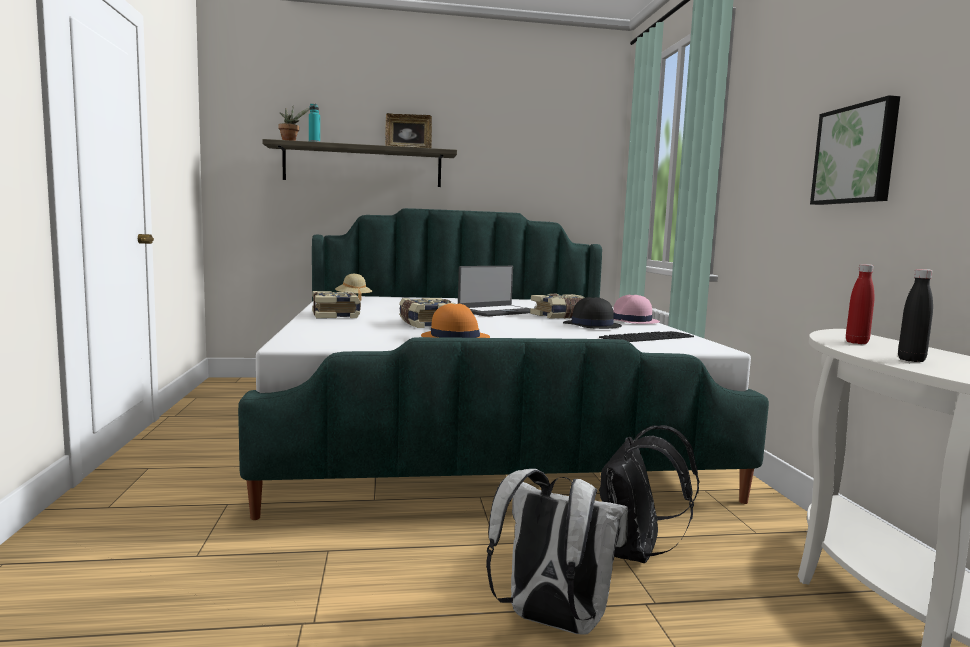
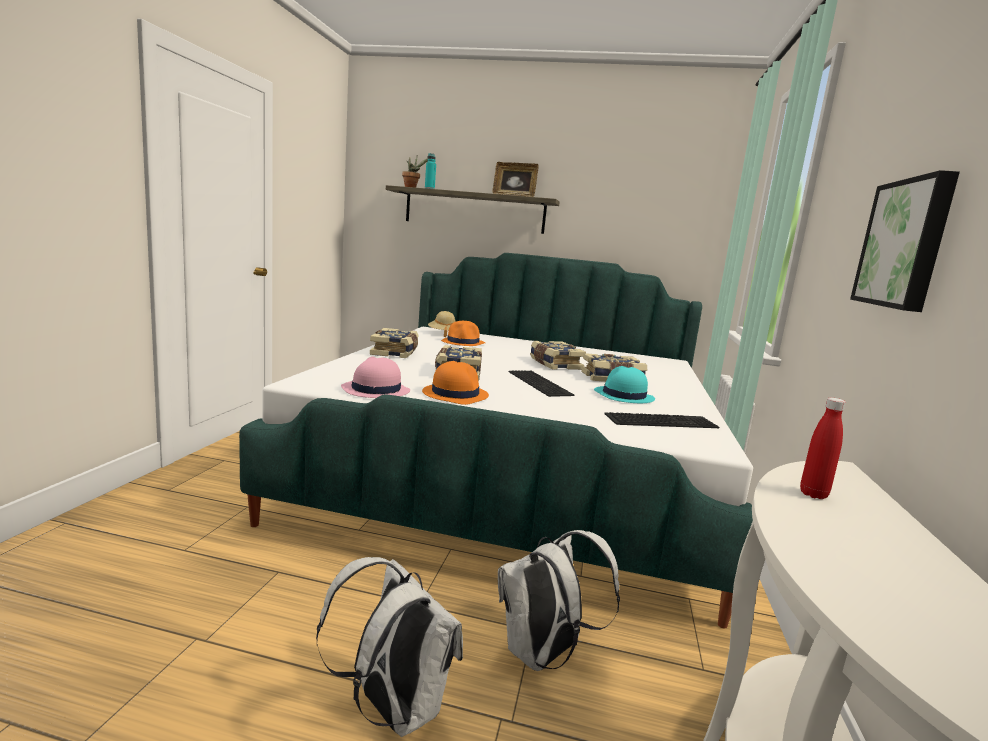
camera: 20 degrees right, 5 degrees up
(386, 304) = (463, 343): none -> orange hat
(497, 311) = (554, 364): laptop -> book
(512, 324) = (541, 383): none -> keyboard
(591, 326) = (623, 396): black hat -> turquoise hat
(631, 321) = (680, 395): pink hat -> pink hat (375, 390)
(635, 553) = (543, 655): black backpack -> white backpack
(911, 360) = (828, 545): black bottle -> none

